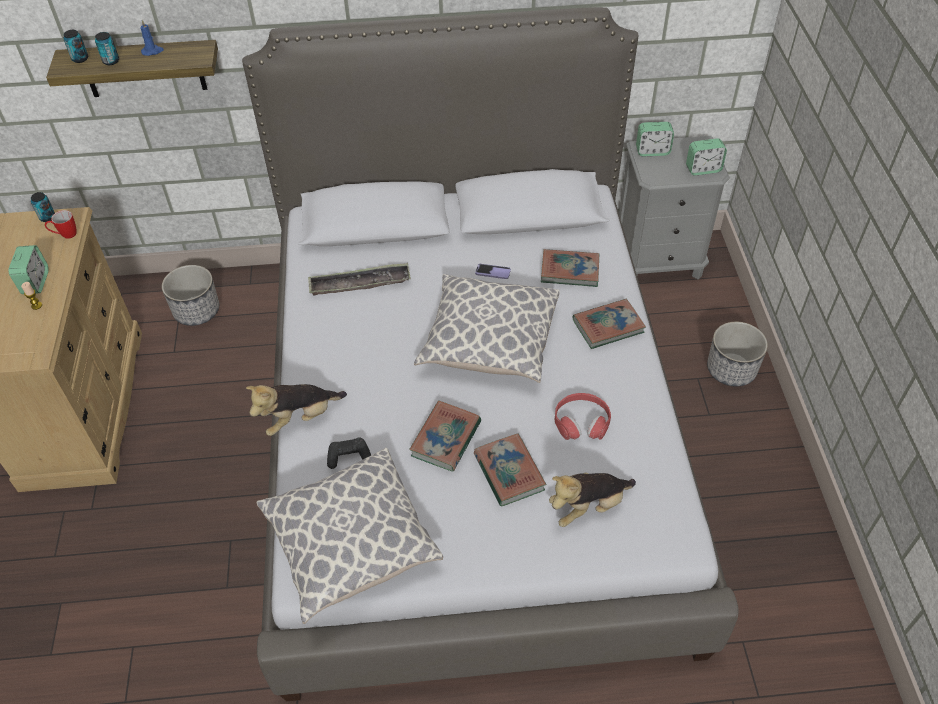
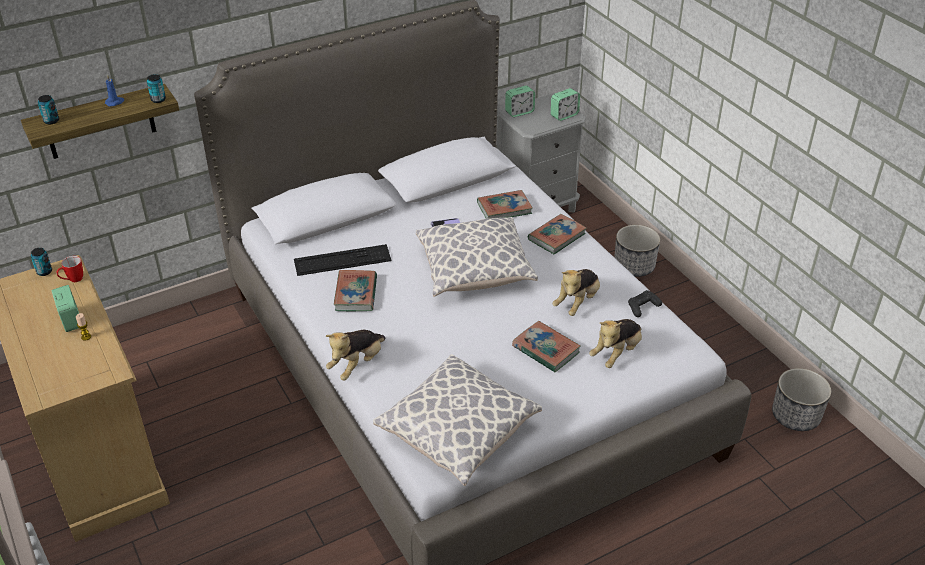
camera: 25 degrees left, 10 degrees down
(111, 61) = (82, 116): can -> can (158, 99)
(197, 311) = (160, 350): planter -> planter (795, 415)
(349, 456) = (416, 376): black game controller -> black game controller (643, 307)
(359, 284) = (342, 260): tray -> keyboard
(446, 439) = (485, 342): book -> book (356, 294)
(581, 422) = (577, 302): red headphones -> plush toy

